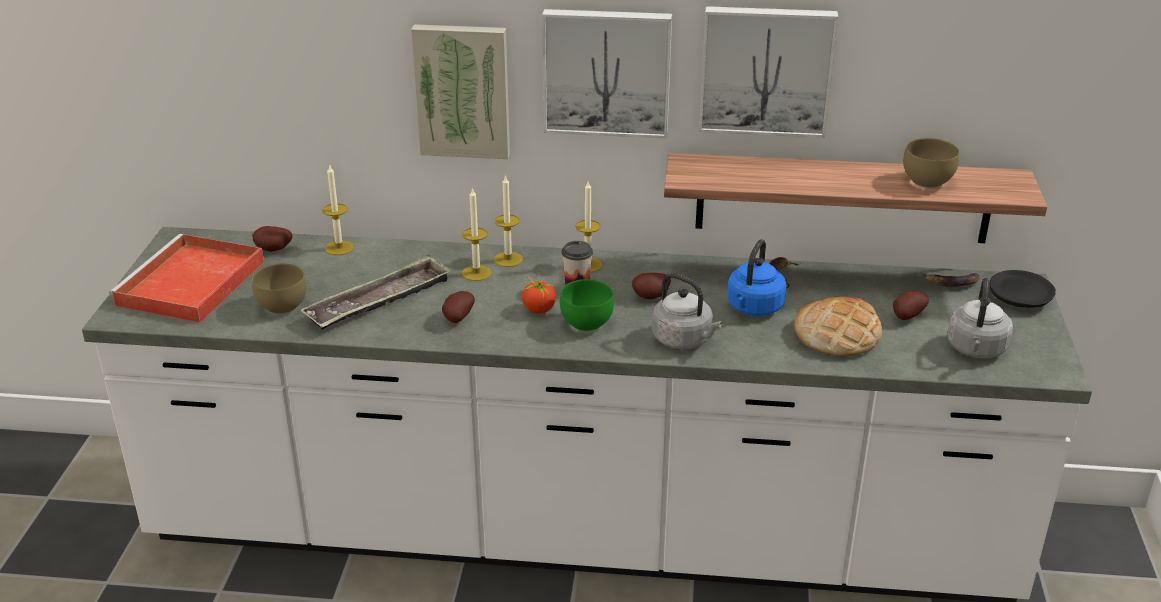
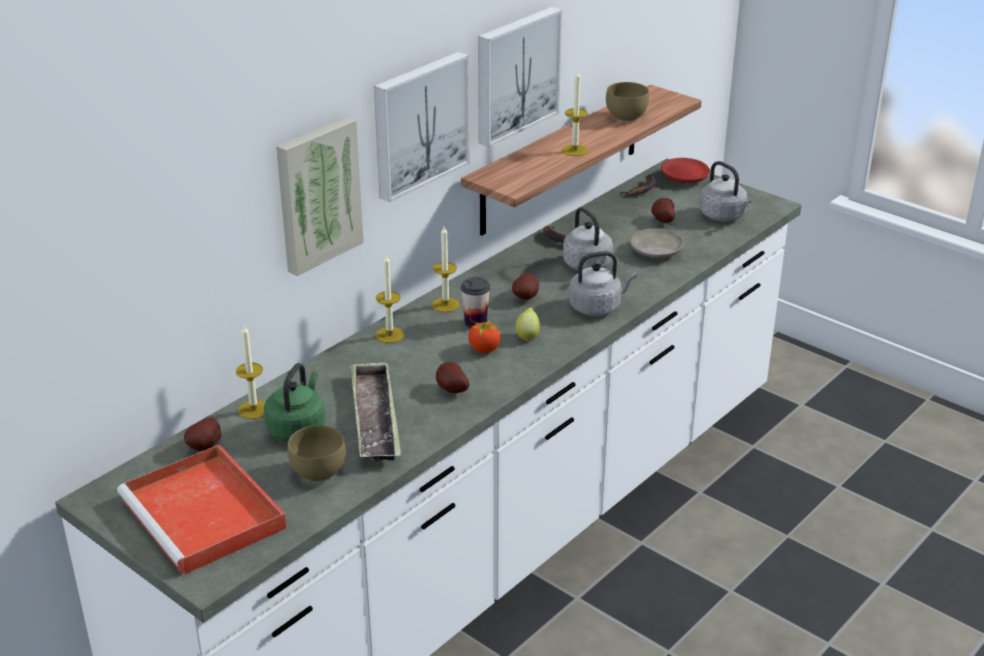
camera: 55 degrees left, 0 degrees up
(333, 274) = (297, 428): none -> green kettle
(476, 273) = (392, 357): candle -> candle (574, 150)
(587, 322) = (527, 336): green bowl -> lemon
(753, 308) = (588, 266): blue kettle -> grey kettle
(837, 334) = (655, 251): bread -> beige plate
(1019, 299) = (685, 178): black plate -> red plate

